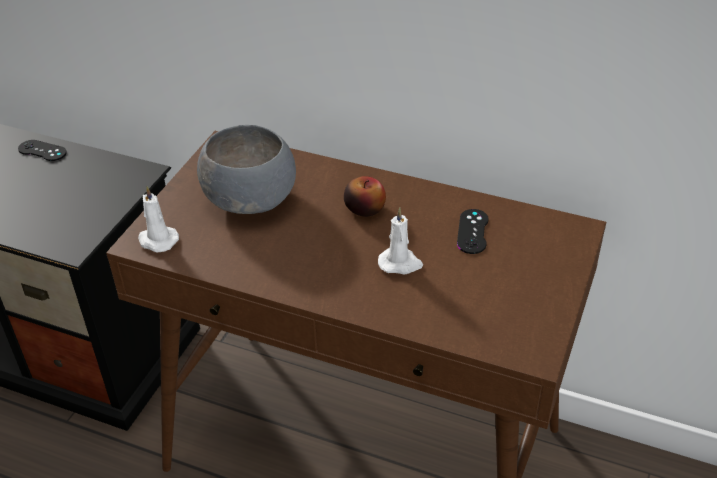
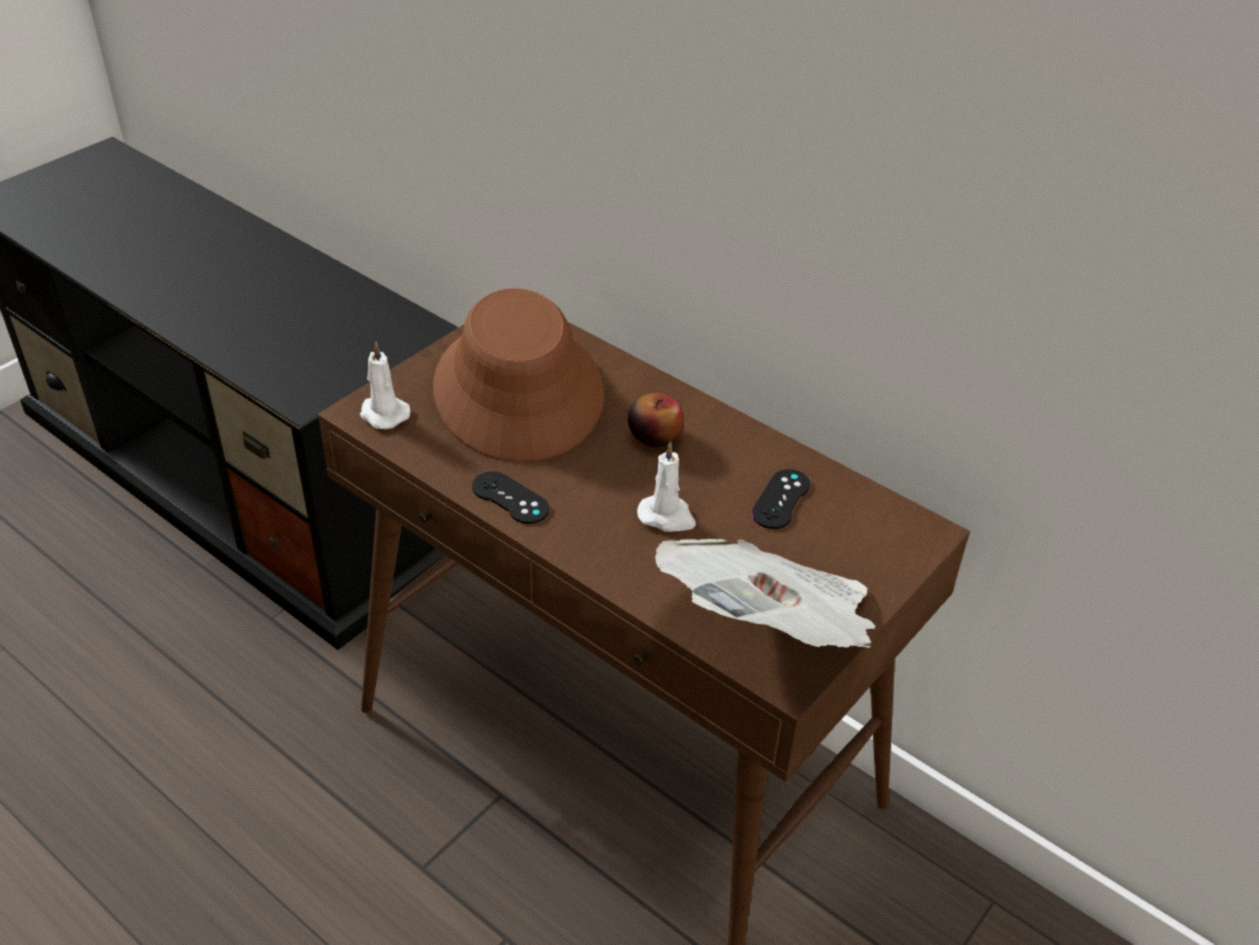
camera: 15 degrees right, 0 degrees up
(42, 151) = (317, 274): black game controller -> black game controller (510, 498)
(252, 200) = (519, 391): grey bowl -> brown hat
(508, 324) = (770, 630): none -> newspaper

